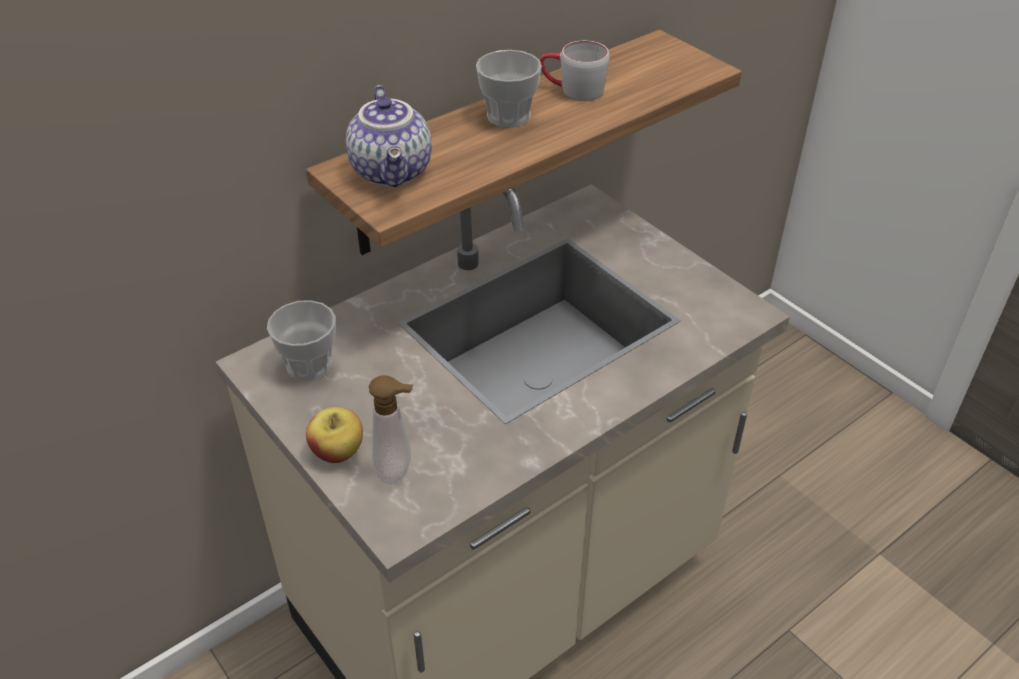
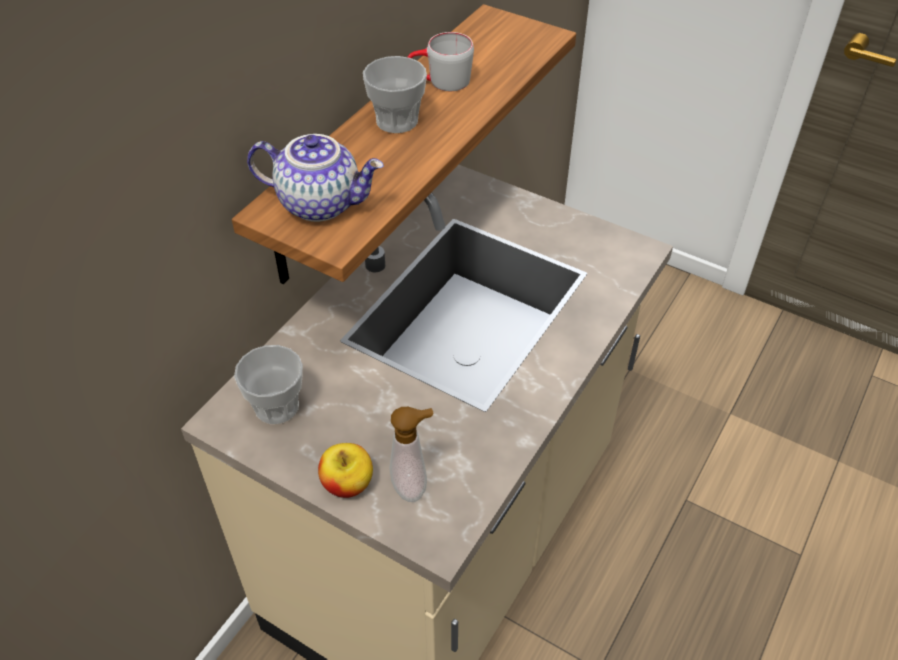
camera: 20 degrees left, 5 degrees up
(394, 172) = (321, 203): teapot -> teapot turned 45 degrees counterclockwise

